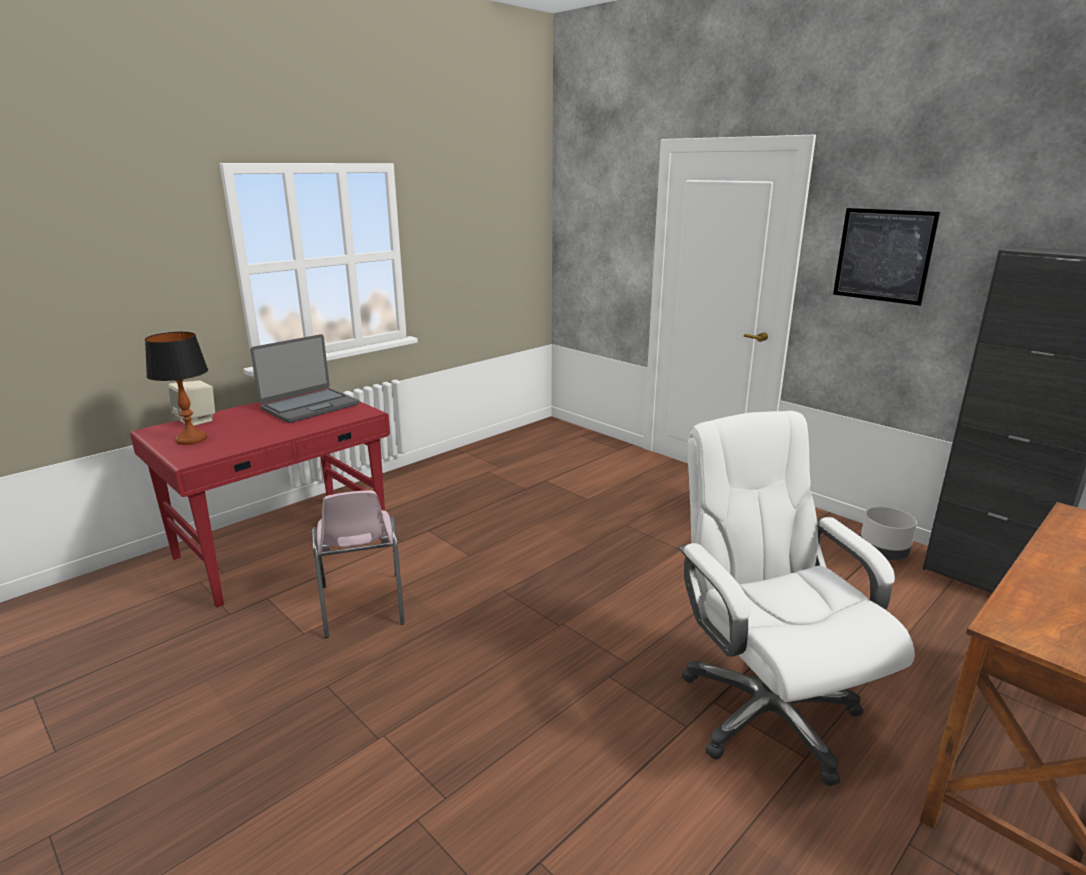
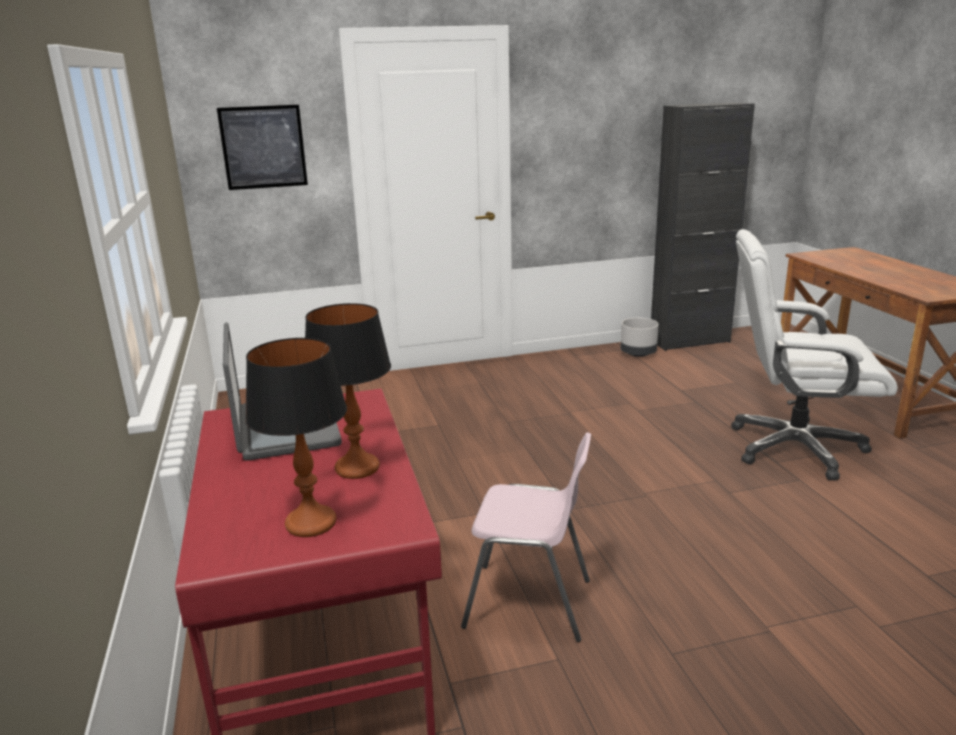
camera: 60 degrees left, 0 degrees up
(196, 420) = (216, 516): beige speaker -> none
(260, 433) = (357, 467): none -> table lamp
(883, 255) = (578, 124): picture -> picture (263, 147)

